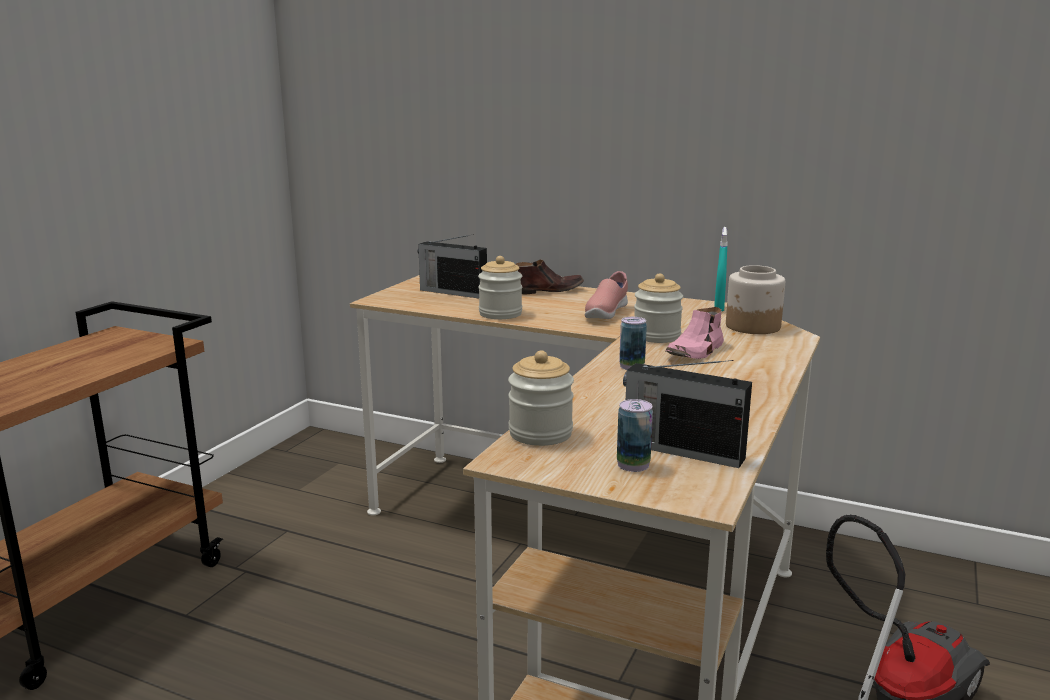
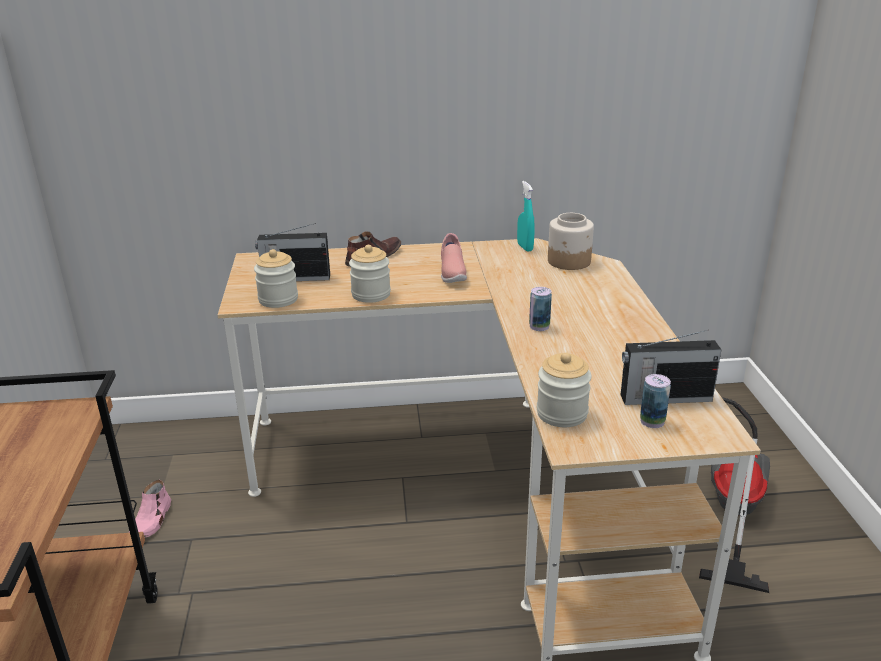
camera: 30 degrees left, 10 degrees up
(656, 336) = (518, 289): jar -> jar (278, 299)
(696, 351) = (562, 298): pink shoe -> pink shoe (151, 521)

